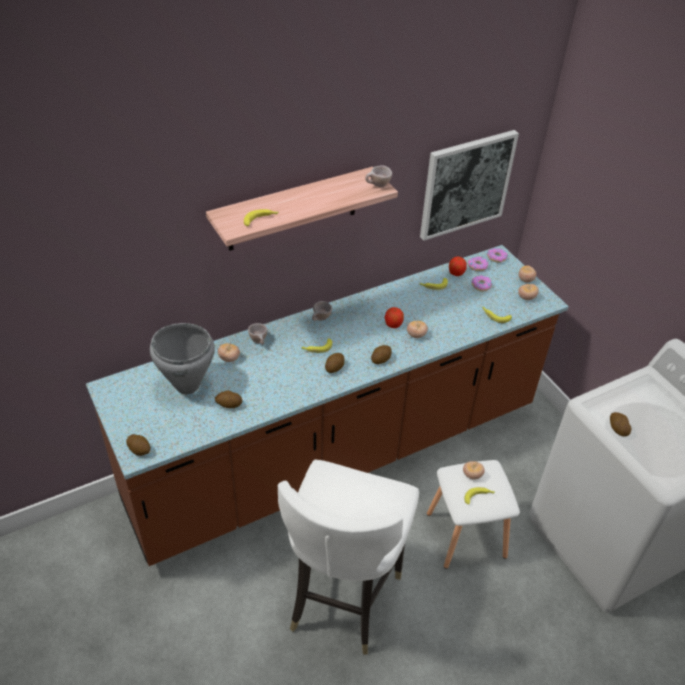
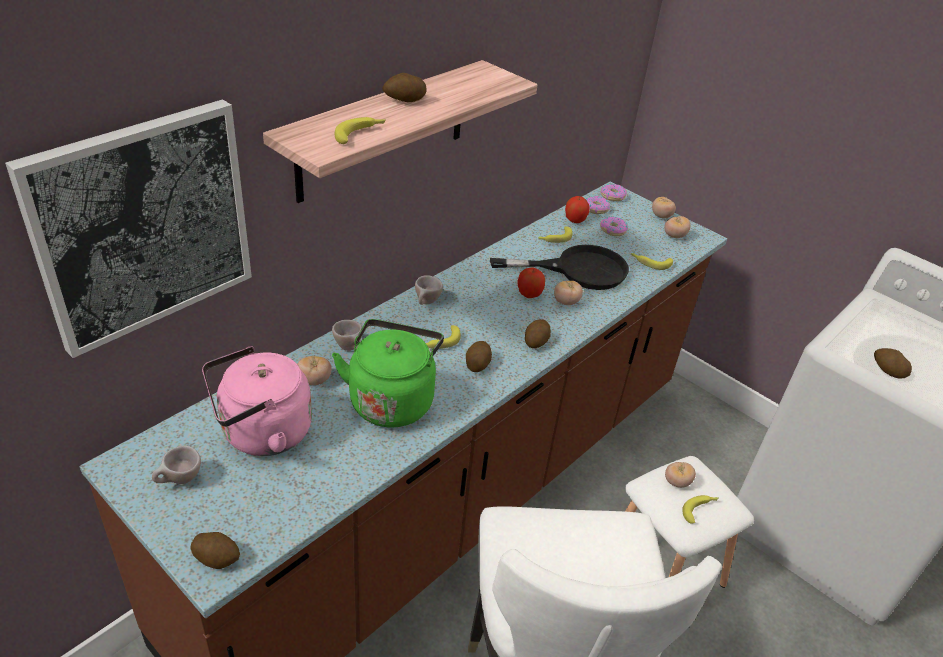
camera: 20 degrees left, 5 degrees down
(187, 385) = (261, 433): grey cooking pot -> pink kettle
(229, 405) = (342, 450): potato -> potato (404, 100)
(270, 380) = (392, 399): none -> green kettle
(377, 186) = (505, 80): beige cup -> beige cup (179, 481)
(437, 312) = (578, 270): none -> black frying pan
(466, 184) = (579, 93): picture -> picture (143, 225)

